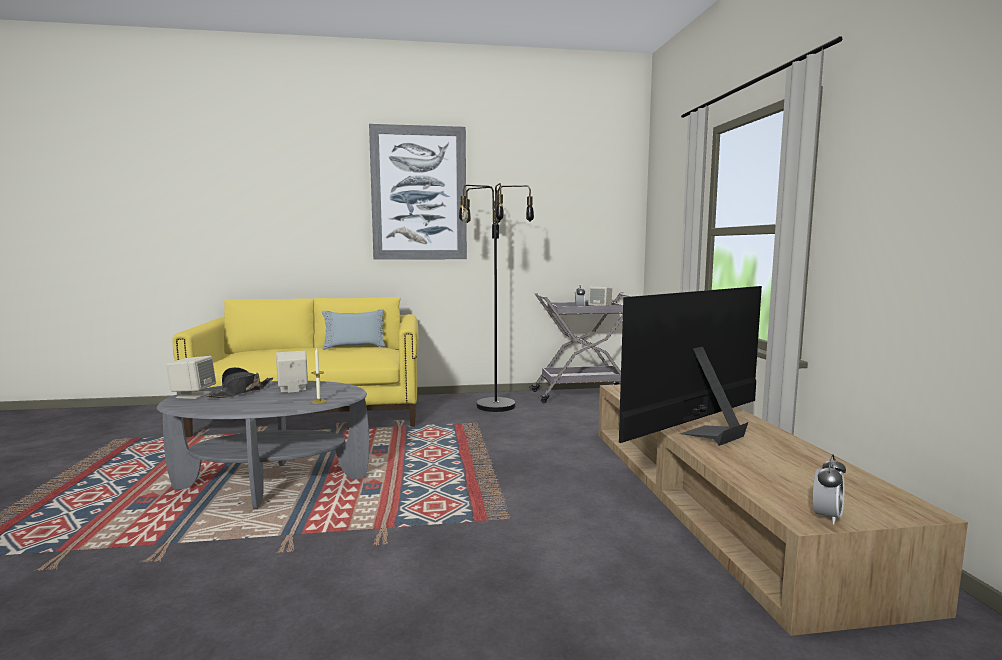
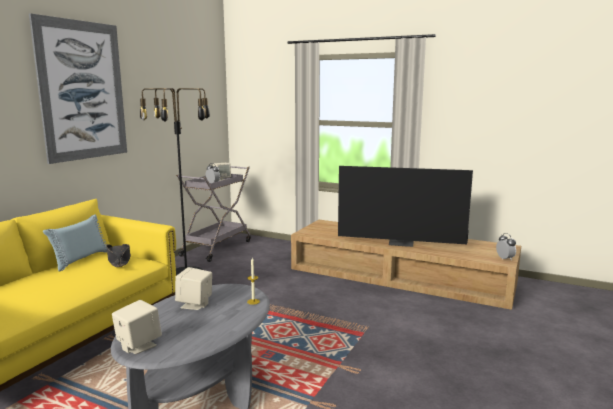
camera: 55 degrees left, 5 degrees up
(241, 392) = (167, 324): black hat -> black hat (119, 260)
(704, 433) = (401, 243): television -> television turned 75 degrees counterclockwise

